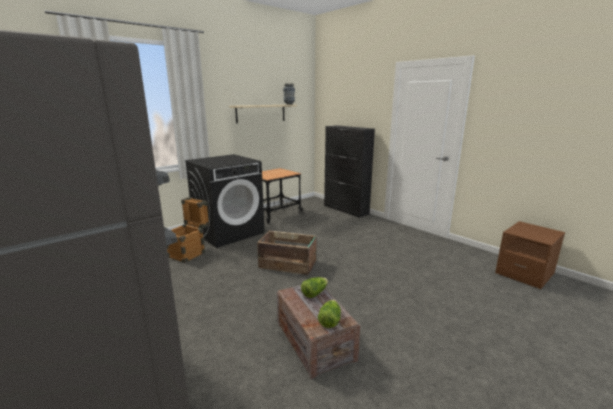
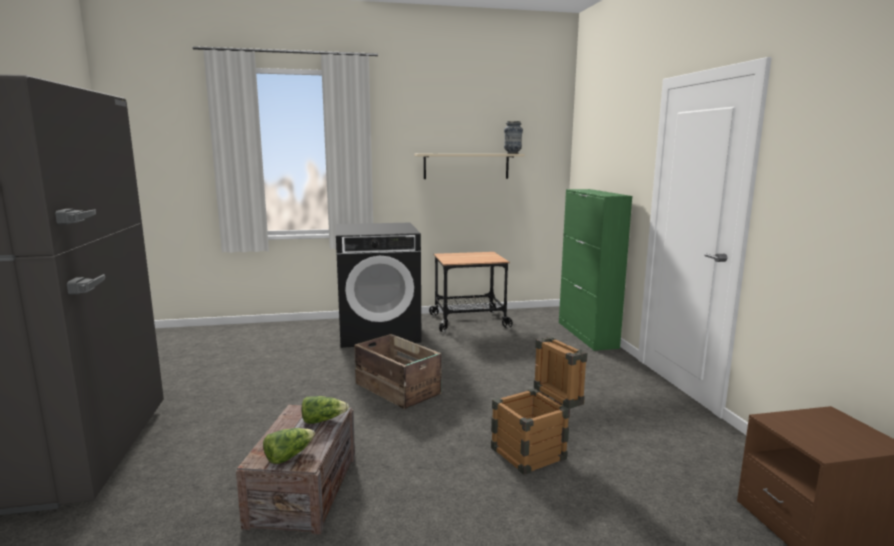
camera: 30 degrees right, 5 degrees down
(190, 253) = (305, 347): crate -> crate (536, 451)
(346, 210) = (587, 335): black cabinet -> green cabinet

